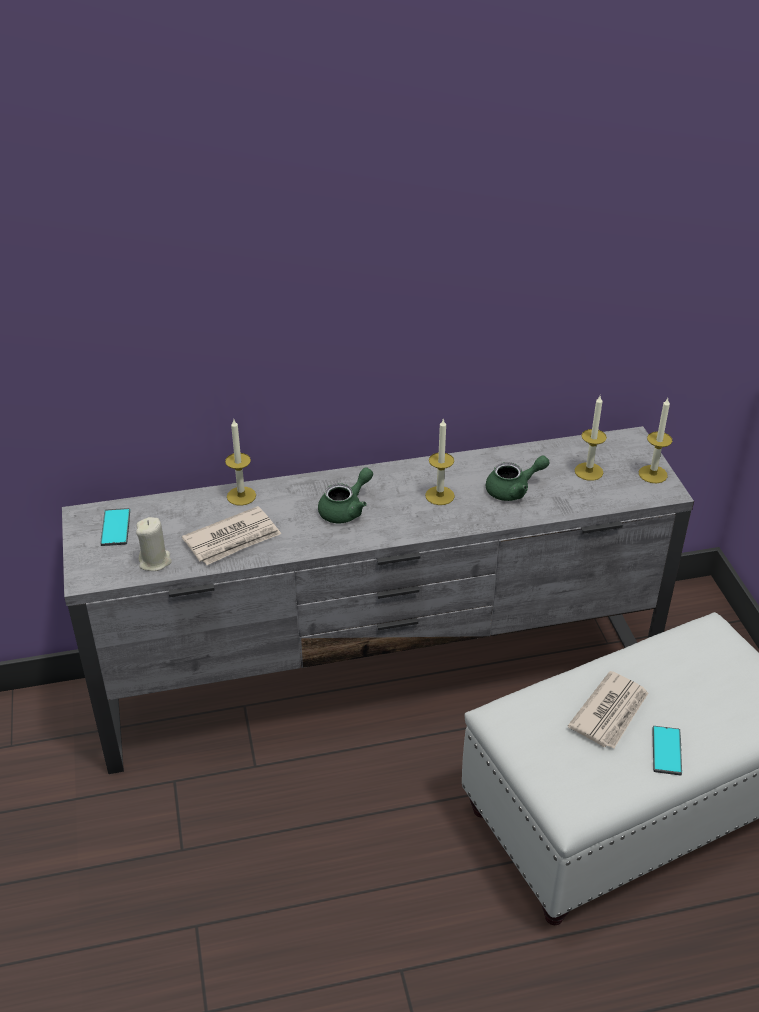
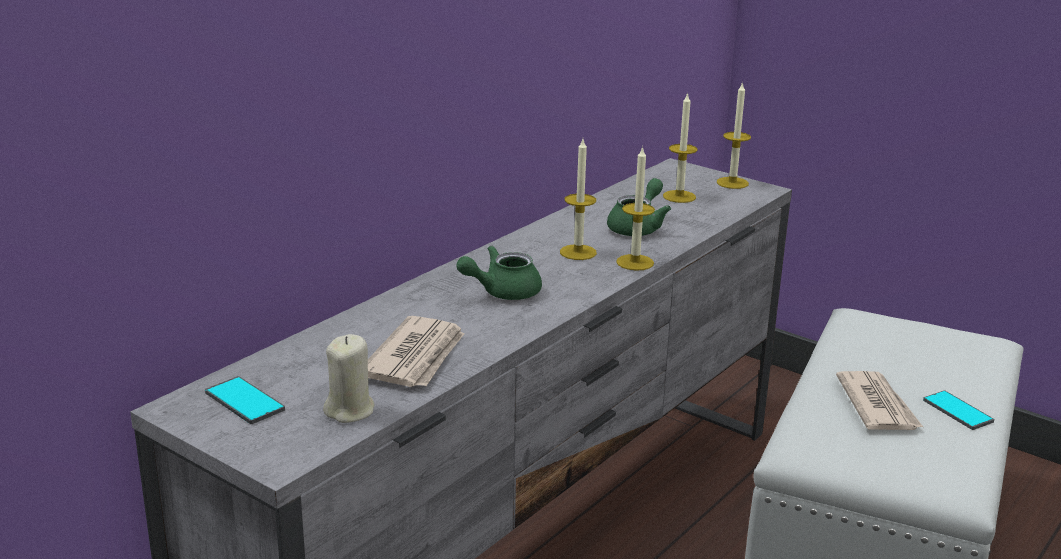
camera: 40 degrees left, 15 degrees down
(241, 496) = (365, 321): candle -> candle (635, 262)
(346, 509) = (502, 292): green teapot -> green teapot turned 120 degrees counterclockwise

